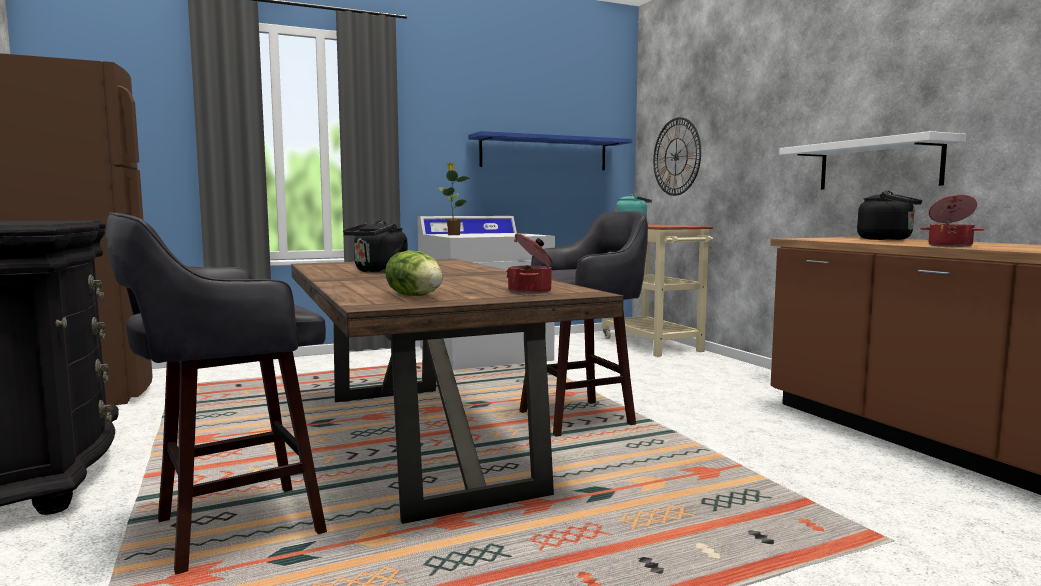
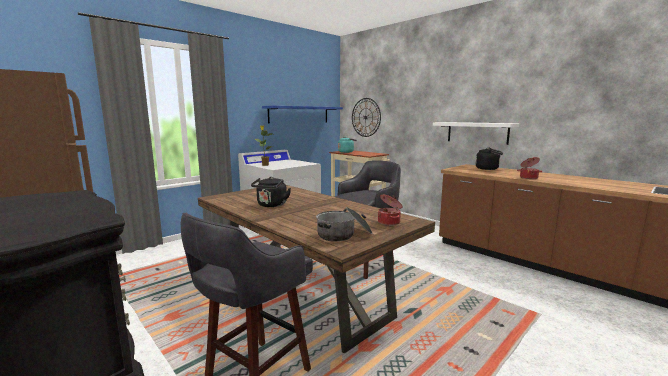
camera: 20 degrees left, 5 degrees up
(415, 296) = (344, 235): lettuce -> cooking pot

